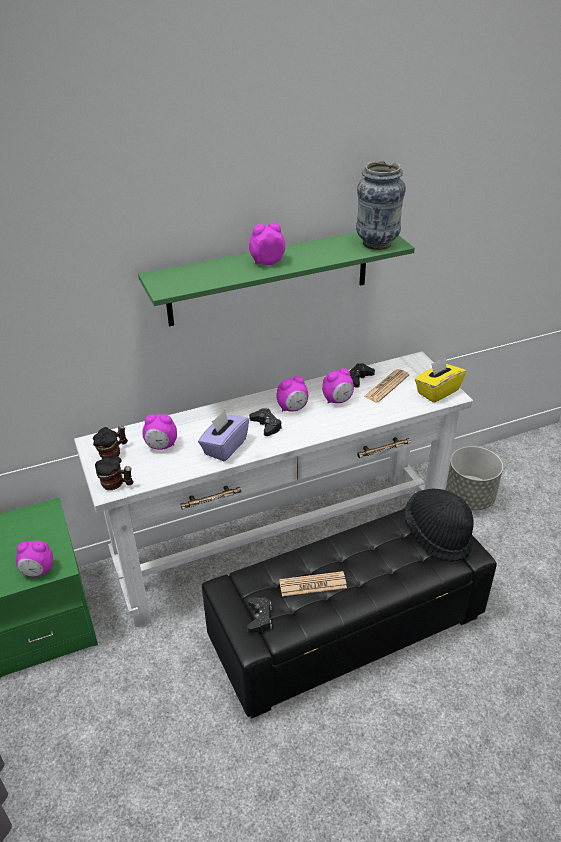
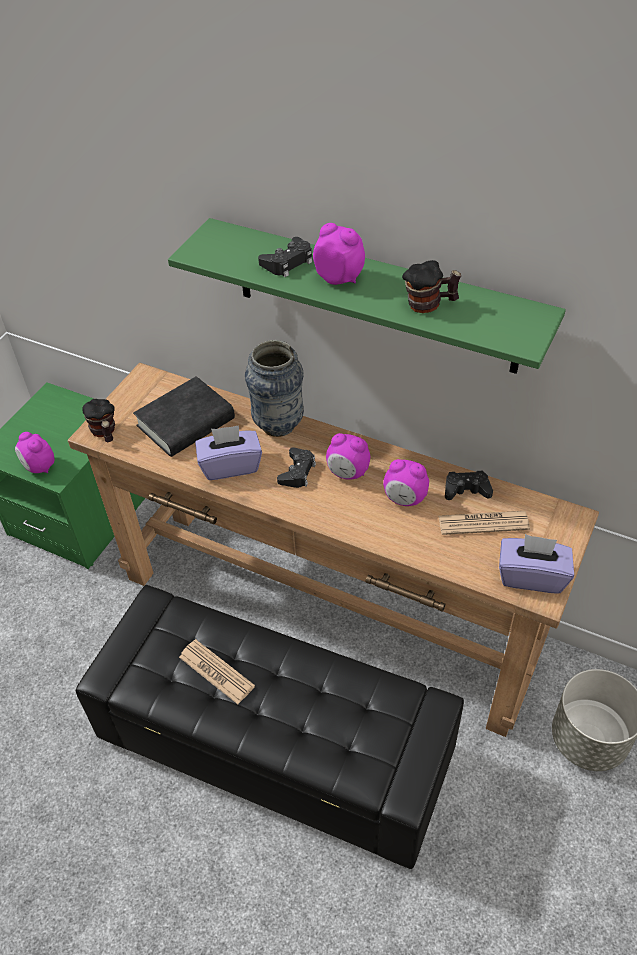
camera: 50 degrees right, 10 degrees up
(113, 453) = (144, 400): mug -> mug (429, 305)
(161, 446) = (186, 423): alarm clock -> black book
(259, 618) = (138, 658): black game controller -> black game controller (288, 262)
(281, 545) = (326, 611): white console table -> brown console table
(377, 244) = (502, 327): vase -> vase (278, 425)
(437, 391) = (531, 576): yellow tissue box -> purple tissue box
(437, 535) = (396, 739): black hat -> none

